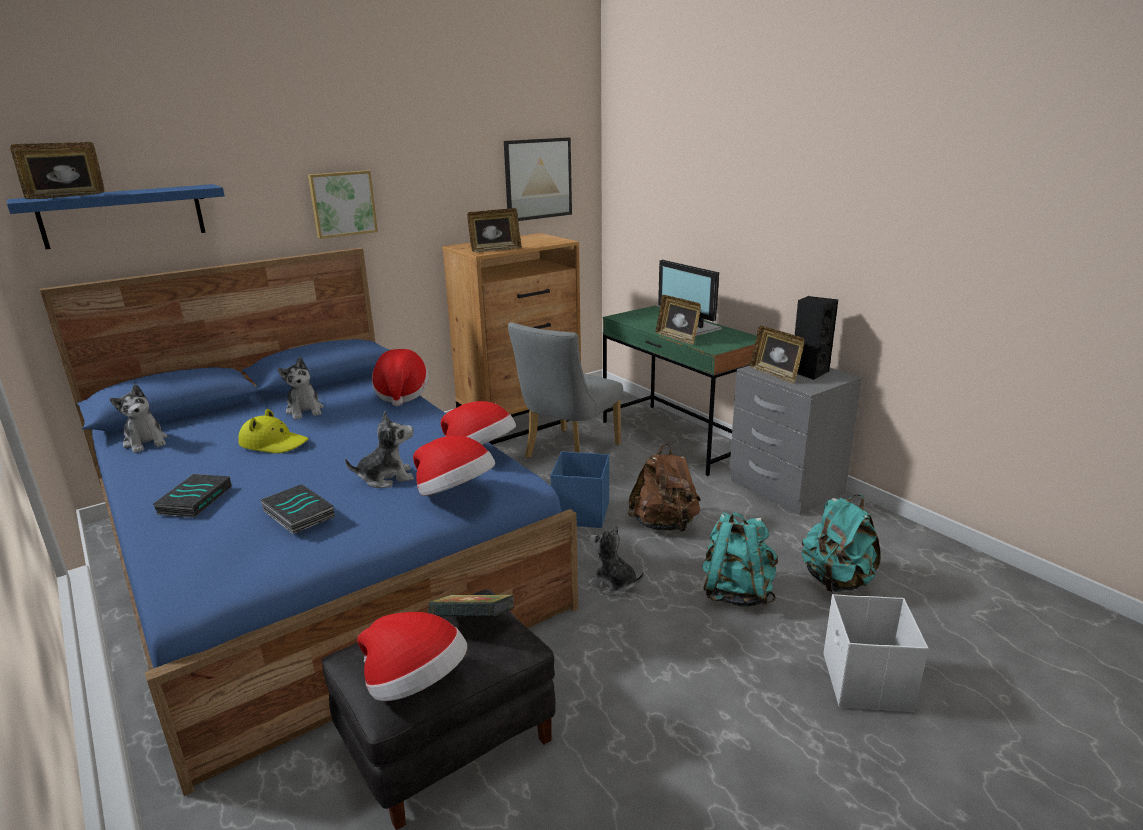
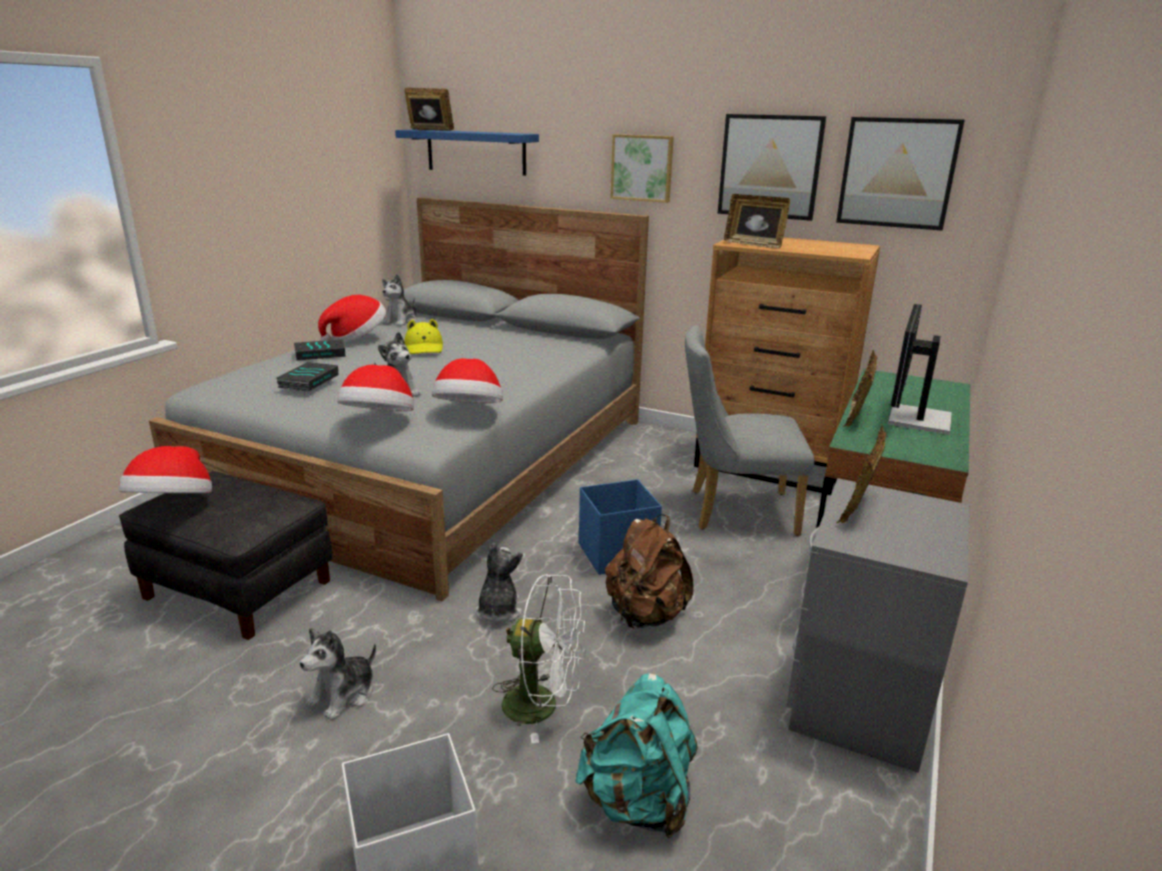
camera: 60 degrees right, 0 degrees up
(305, 410) = (496, 341): plush toy -> plush toy (344, 695)
(320, 558) = (437, 461): blue bed -> grey bed
(401, 394) = (565, 358): hat -> hat (357, 338)
(453, 186) = (770, 167): none -> picture
(473, 624) = (256, 506): book -> none
(736, 592) = (542, 706): turquoise backpack -> white fan
(809, 372) = (910, 531): black speaker -> none

